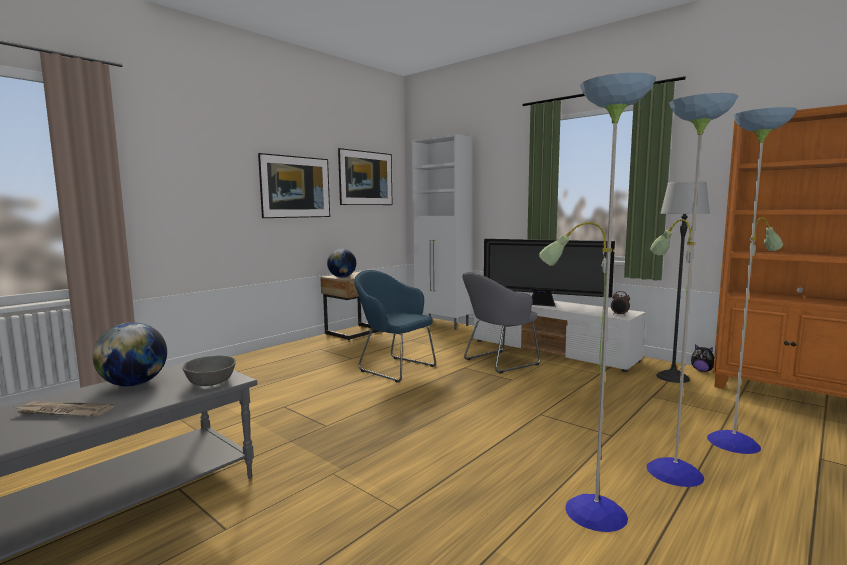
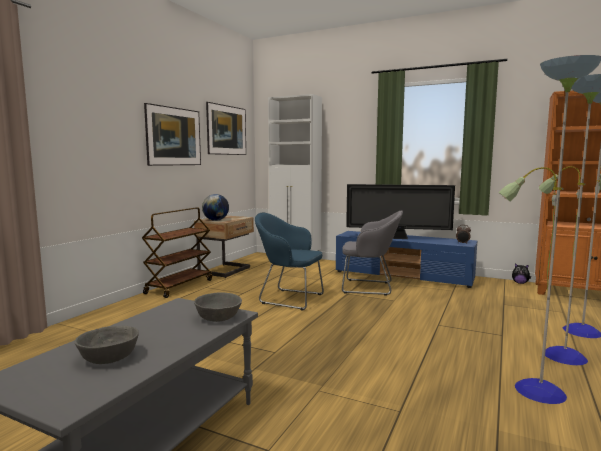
camera: 15 degrees left, 0 degrees up
(63, 412) = (108, 358): newspaper -> grey bowl
(134, 384) = (143, 326): globe -> none
(295, 346) = (179, 286): none -> brown cart
(498, 362) = (370, 287): grey armchair -> grey armchair turned 120 degrees counterclockwise
(553, 351) = (404, 275): white tv stand -> blue tv stand
(673, 377) = (505, 289): floor lamp -> none

